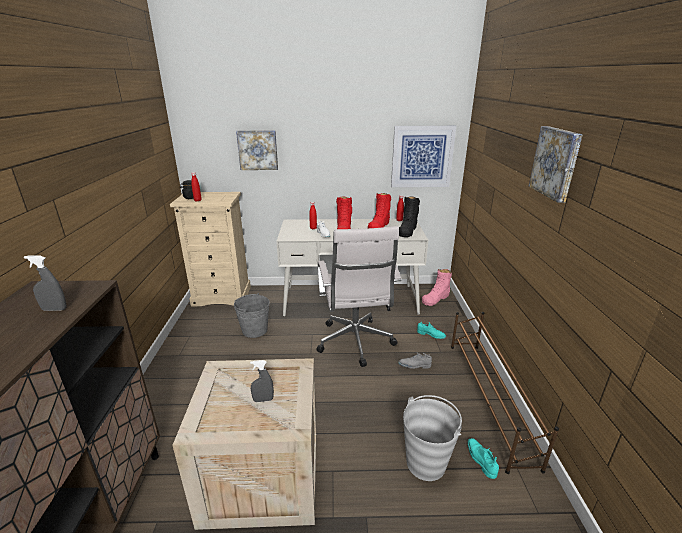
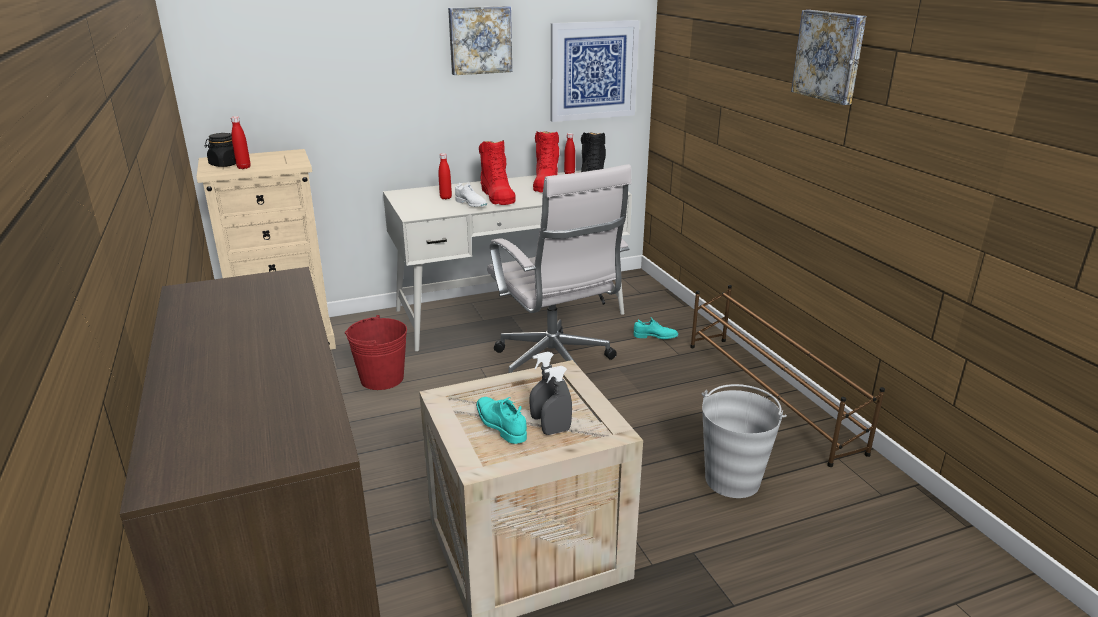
camera: 20 degrees left, 0 degrees up
(54, 309) = (268, 308): grey spray bottle -> grey spray bottle (556, 431)
(254, 330) = (382, 378): grey bucket -> red bucket
(258, 150) = (332, 73): picture -> picture (480, 40)
(414, 366) = (655, 377): grey shoe -> none
(435, 298) = (635, 290): pink boot -> none
(480, 460) = (794, 461): turquoise shoe -> turquoise shoe (500, 425)

